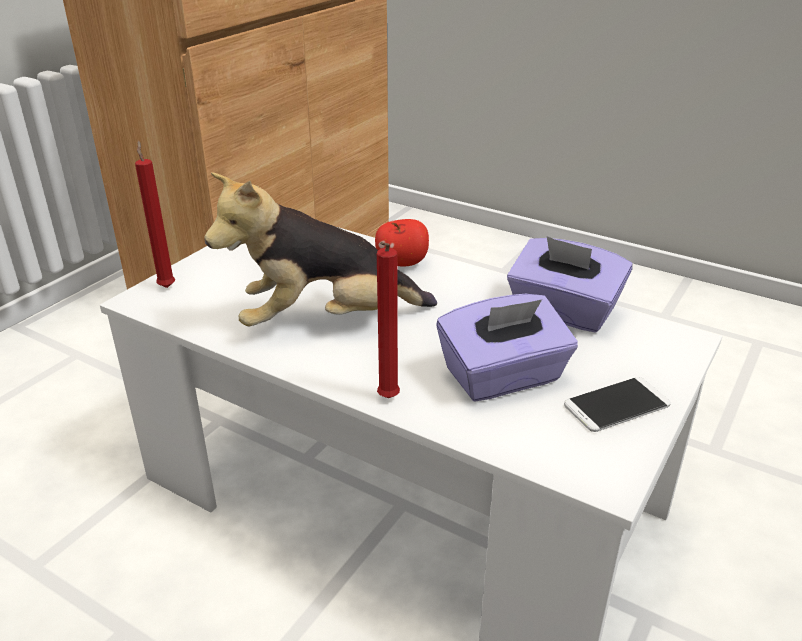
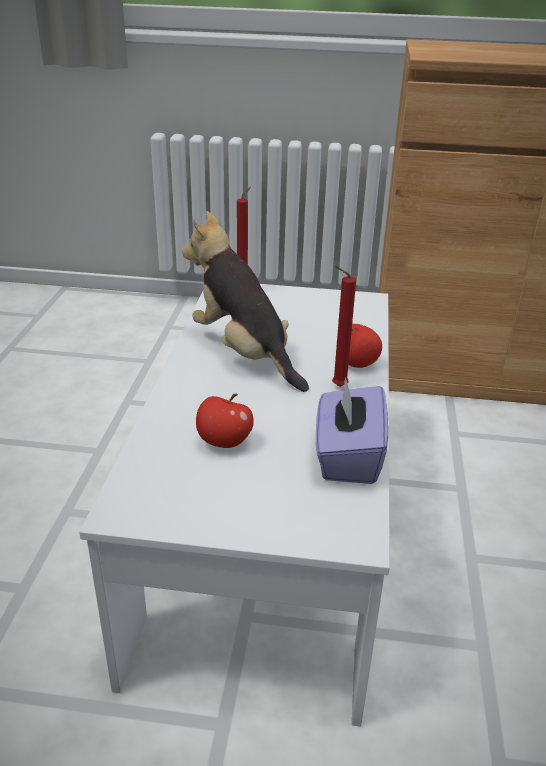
camera: 65 degrees right, 0 degrees up
(387, 400) = (166, 399): red candle -> red candle (337, 386)
(503, 377) = (224, 442): purple tissue box -> apple
(616, 405) = (219, 506): phone -> none

